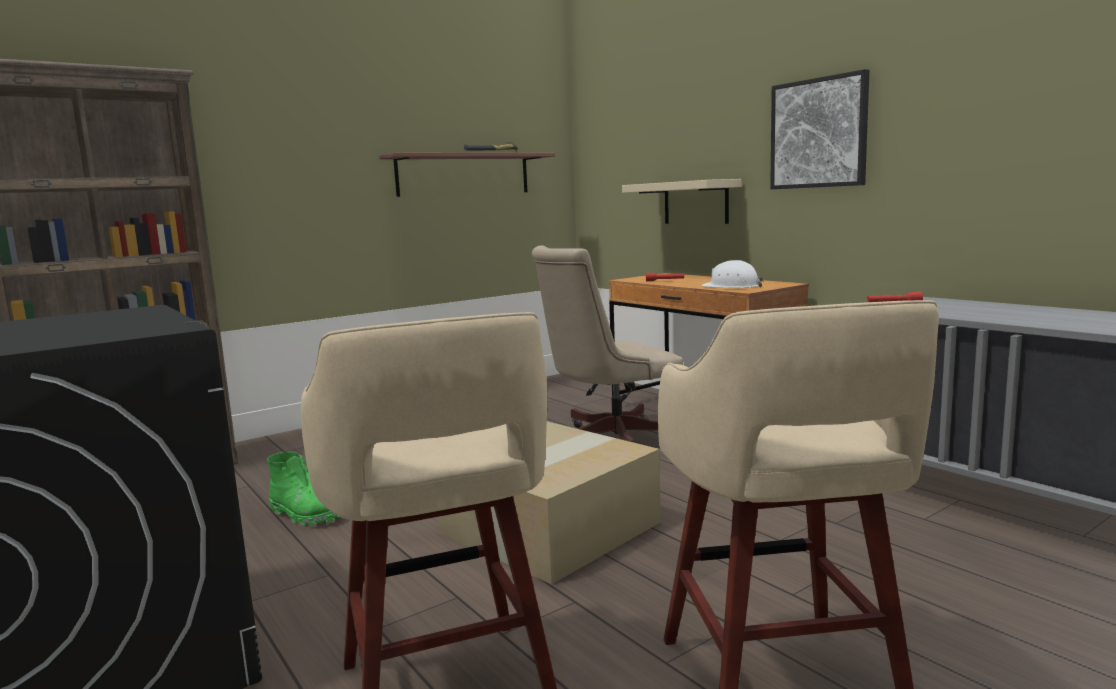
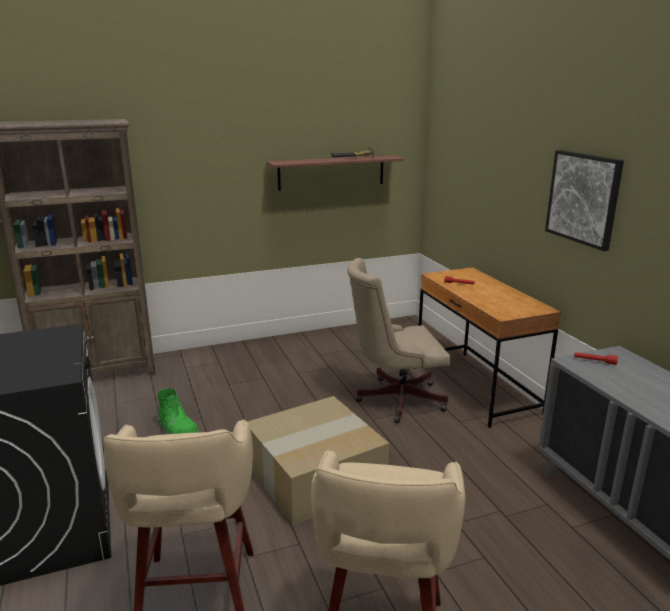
camera: 15 degrees right, 10 degrees up
(695, 202) = (498, 220): beige shelf -> none
(731, 286) = (498, 306): white hard hat -> none

